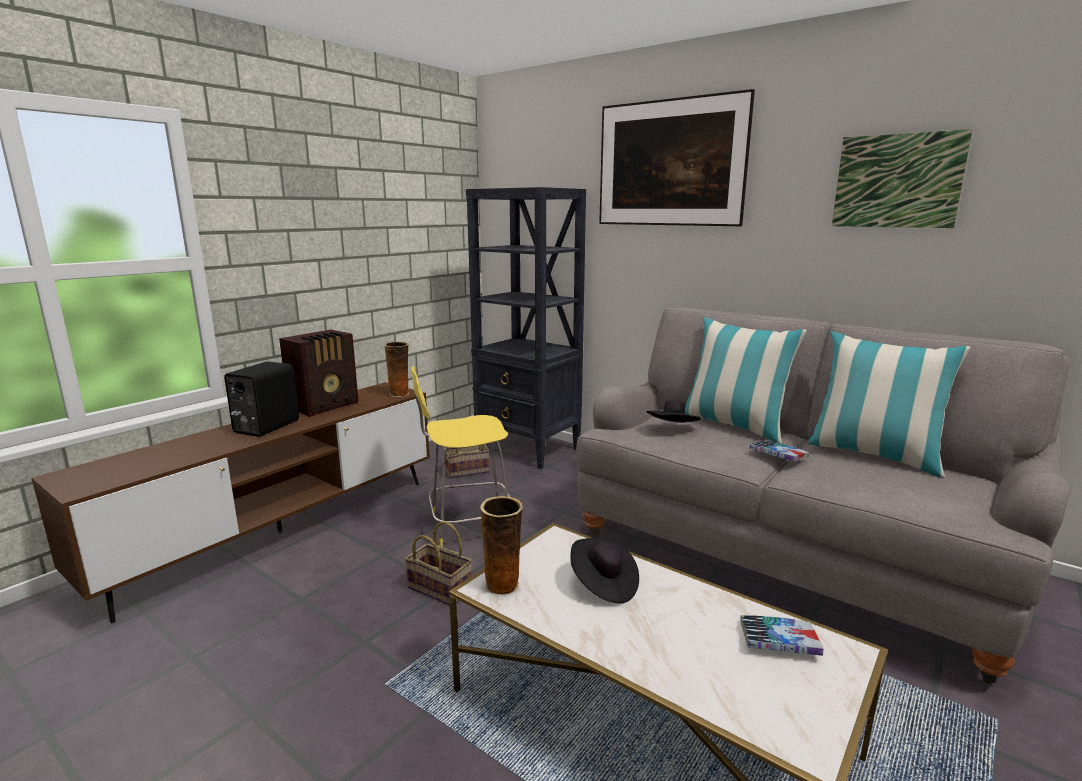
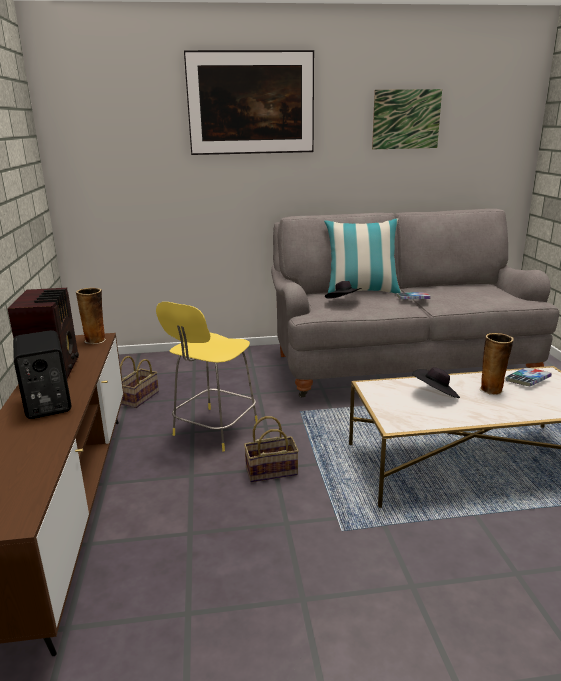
camera: 45 degrees left, 5 degrees up
(503, 586) = (400, 419): vase -> vase (492, 390)
(528, 449) = (157, 365): black bookcase -> none
(874, 455) = (443, 286): pillow -> none

